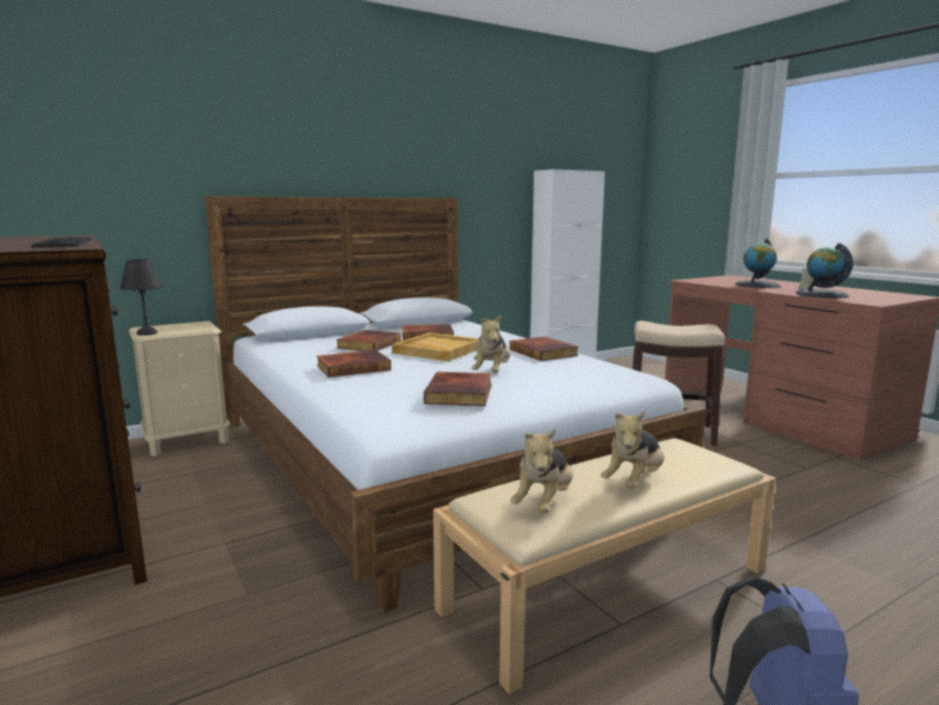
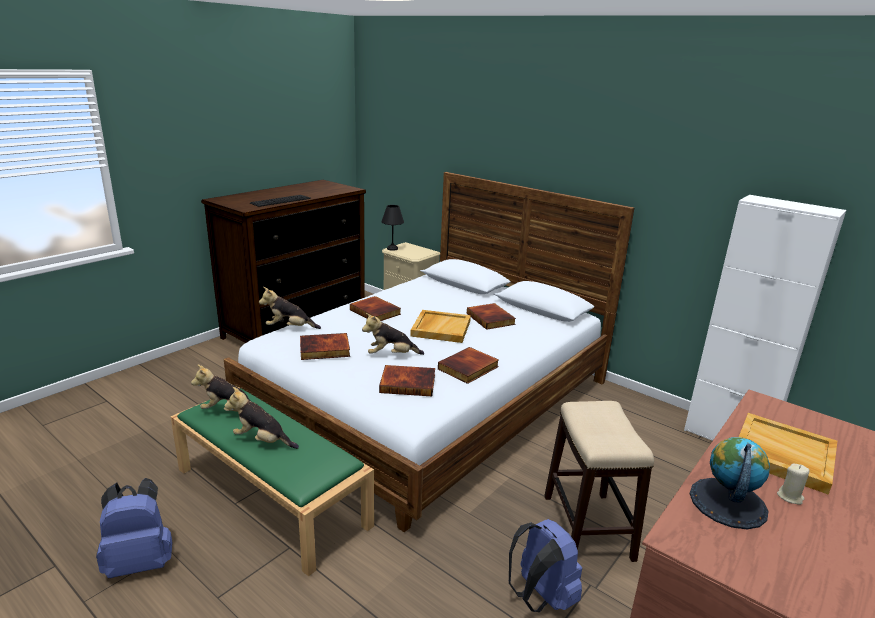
camera: 70 degrees right, 10 degrees up
(358, 408) = (289, 328): none -> plush toy
(368, 344) = (443, 305): book -> book (408, 383)
(609, 587) = (273, 497): beige bench -> green bench
(757, 285) = (782, 455): globe -> beige tray
(758, 462) = (540, 597): none -> blue backpack

